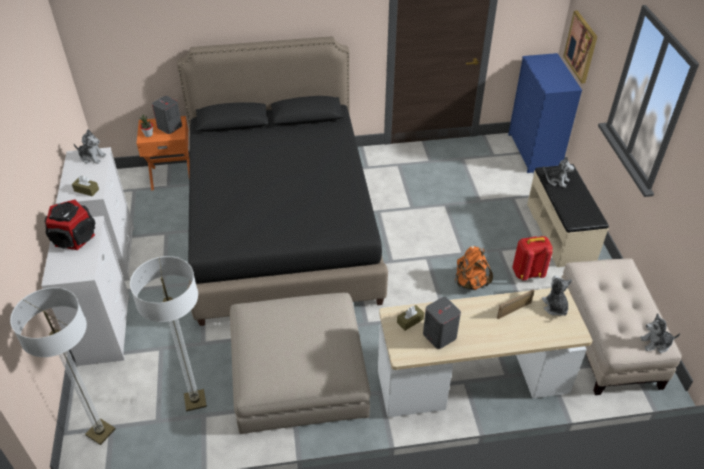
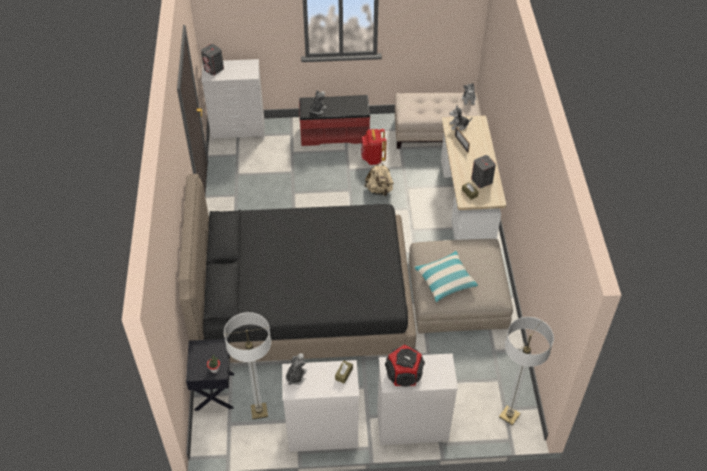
camera: 85 degrees left, 5 degrees up
(169, 127) = (205, 352): grey speaker -> grey speaker (214, 69)
(172, 175) = (213, 391): orange nightstand -> black nightstand
(195, 401) = (481, 357): floor lamp -> floor lamp (259, 411)
(275, 321) = (445, 280): none -> pillow
(470, 282) = (379, 190): orange backpack -> beige backpack
(534, 152) = (238, 130): blue dresser -> white dresser
(561, 232) = (334, 133): beige bench -> red bench
(581, 46) = (235, 38): picture -> none

